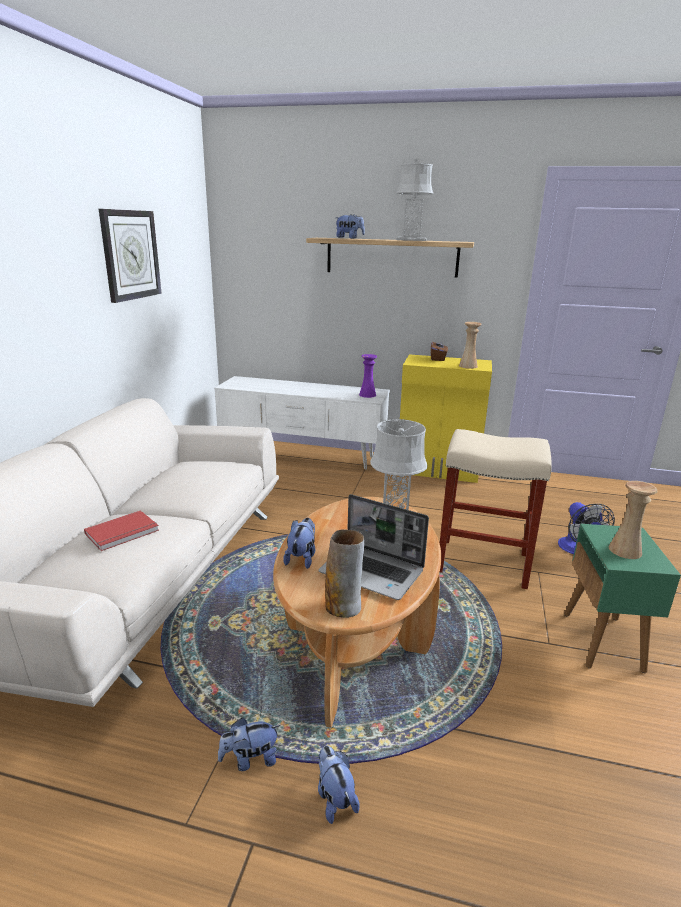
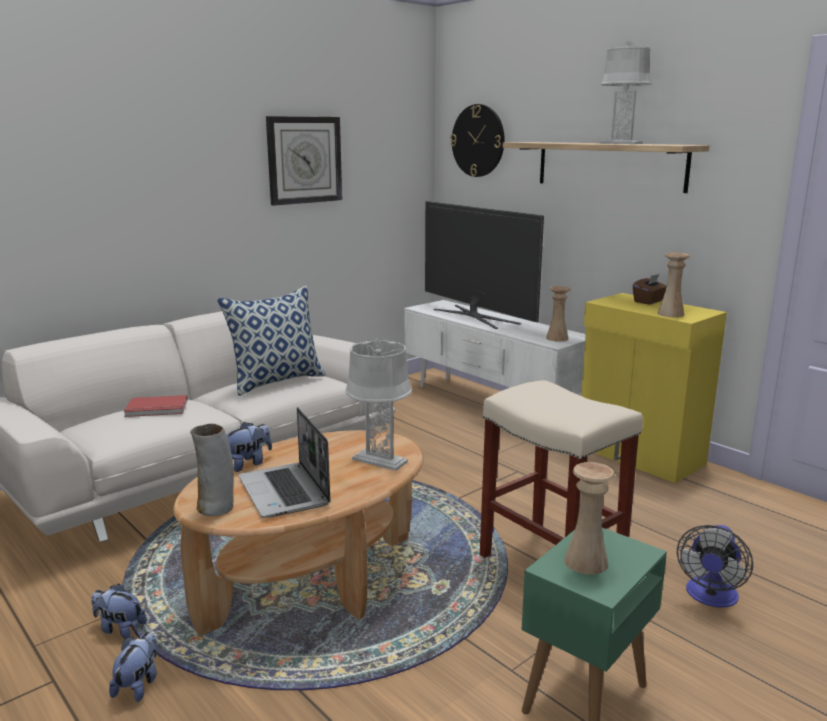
camera: 35 degrees right, 5 degrees down
(196, 475) = (276, 381): none -> pillow
(260, 235) = (478, 140): none -> wall clock
(283, 386) = (475, 316): none -> television
(349, 238) = (556, 142): plush toy -> none
(367, 395) = (557, 338): purple vase -> beige vase

